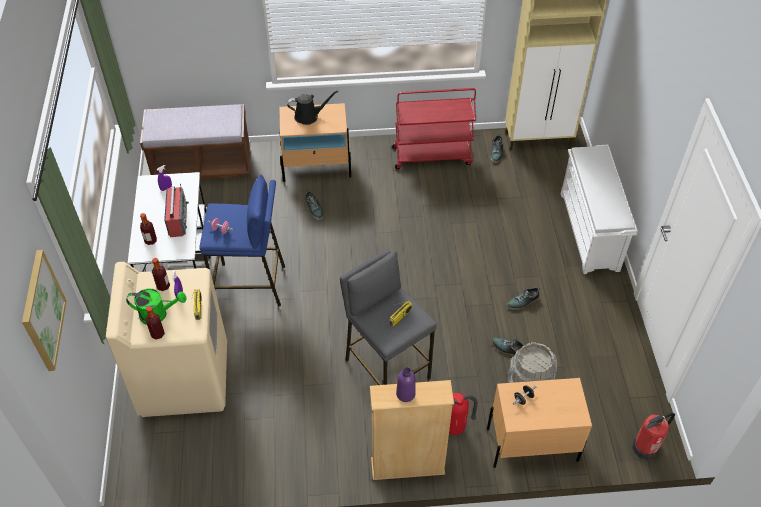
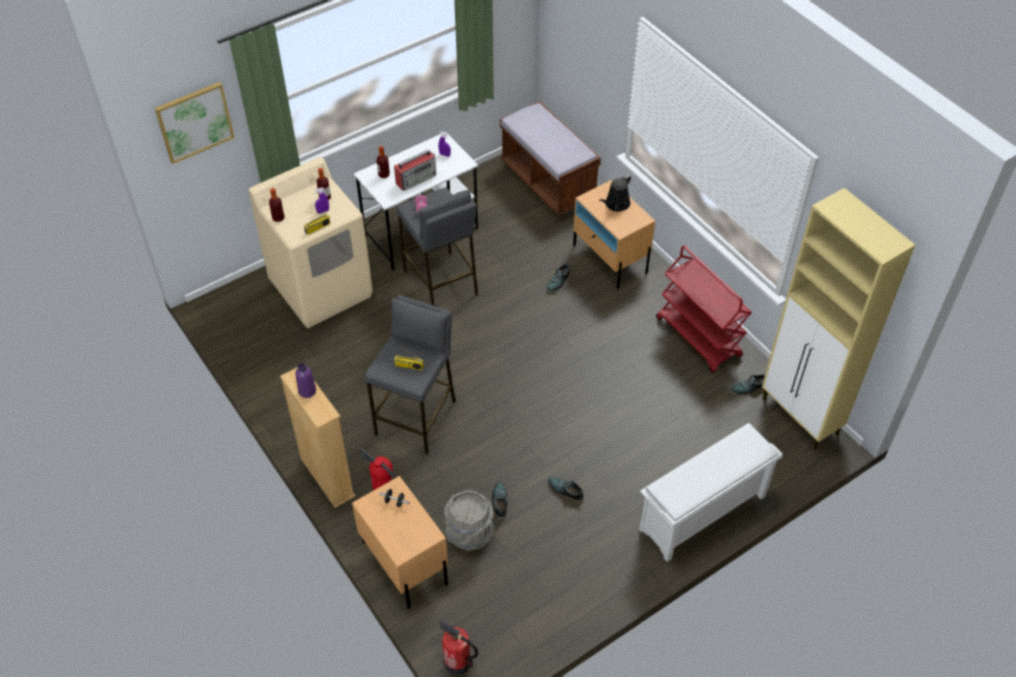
camera: 60 degrees right, 0 degrees up
(158, 314) = (296, 209): green watering can -> none
(251, 285) = (441, 282): blue stool -> grey stool
(309, 116) = (616, 204): black watering can -> black watering can turned 75 degrees clockwise

